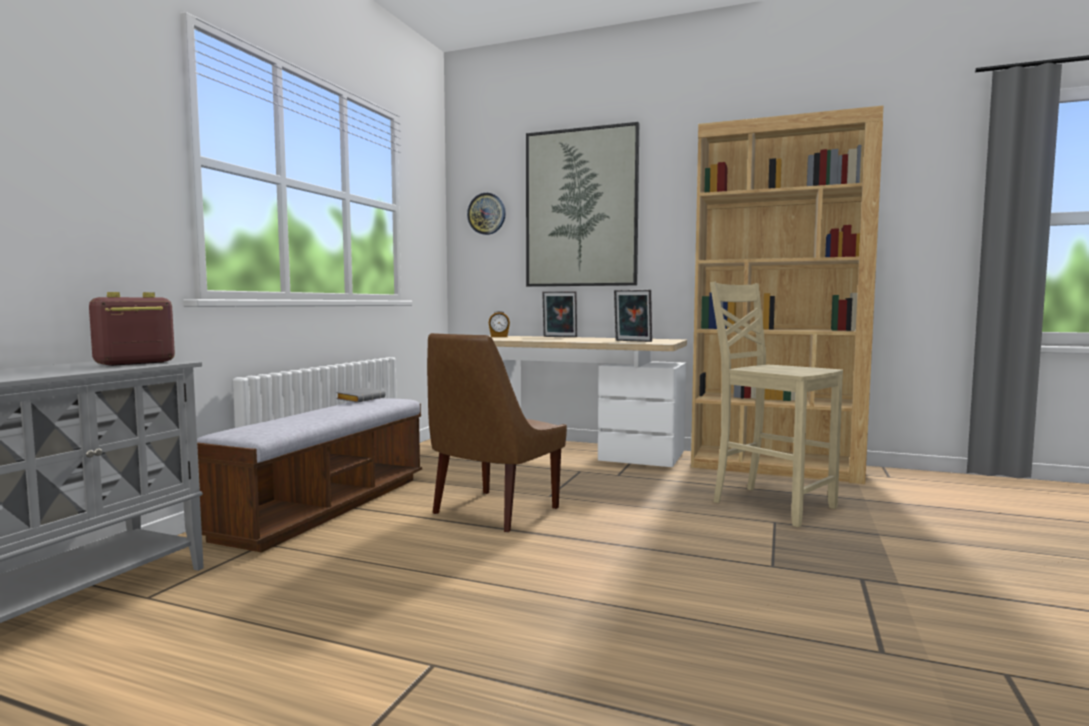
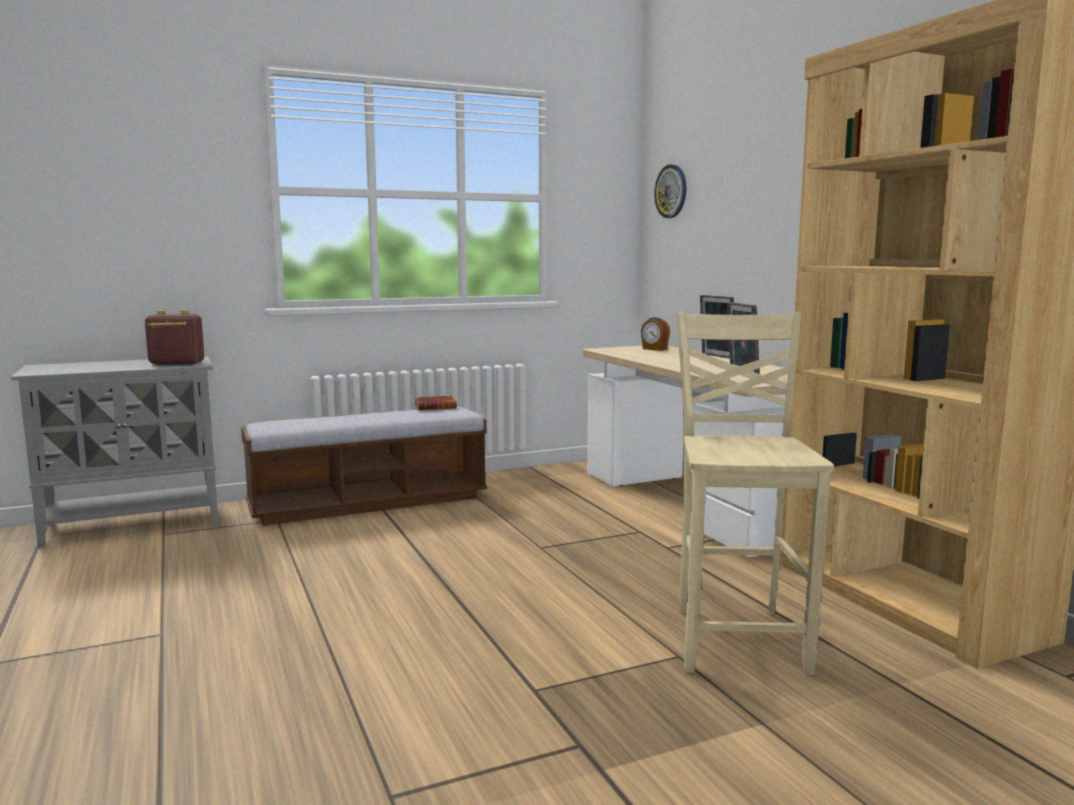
camera: 45 degrees right, 5 degrees up
(361, 399) = (436, 407): grey book -> brown book
(492, 512) = (457, 546): brown chair -> none
(581, 208) = (752, 181): picture -> none

